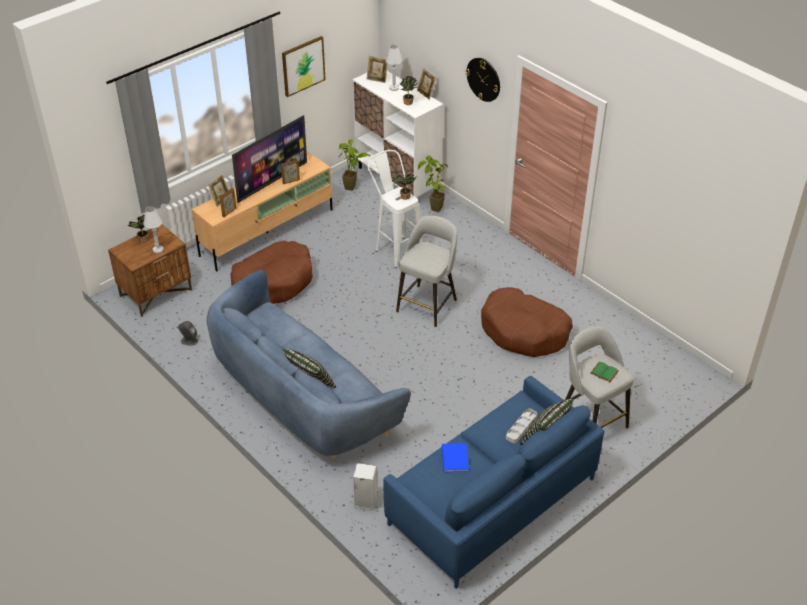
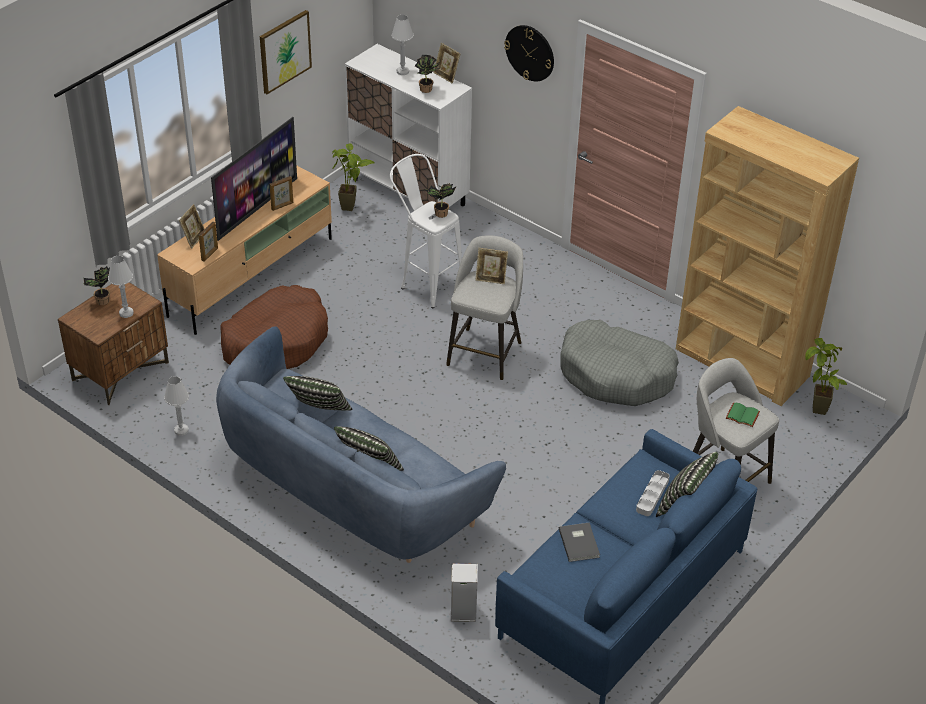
camera: 10 degrees left, 0 degrees up
(189, 341) = (181, 430): grey speaker -> white table lamp
(283, 338) = (319, 413): none -> pillow
(377, 79) = (377, 61): picture frame -> picture frame (491, 279)
(433, 211) = (465, 229): potted plant -> potted plant (816, 414)
(456, 458) = (580, 542): blue book -> grey book
(524, 331) = (616, 374): brown dog bed -> grey dog bed
(624, 332) = (742, 363): none -> brown bookcase

